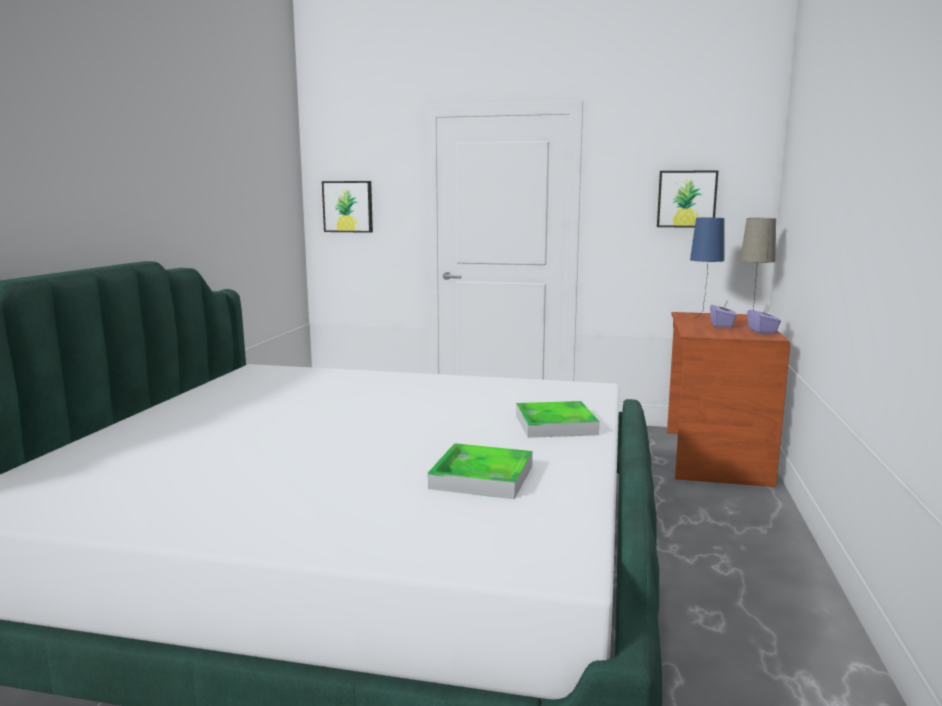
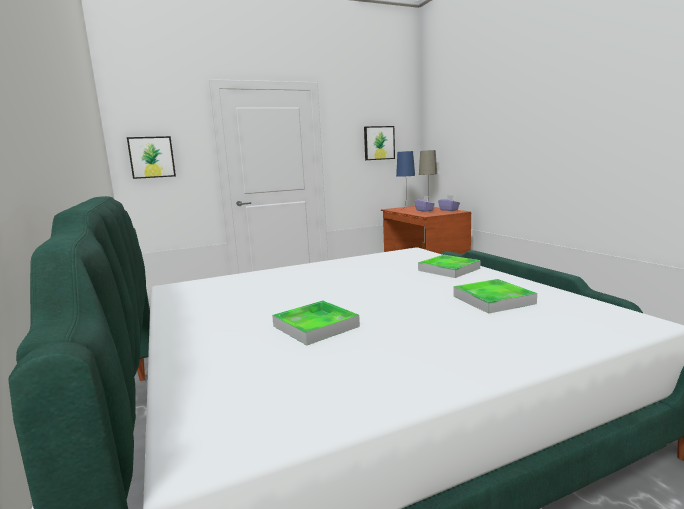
camera: 35 degrees left, 0 degrees up
(253, 444) = (315, 326): none -> tray

